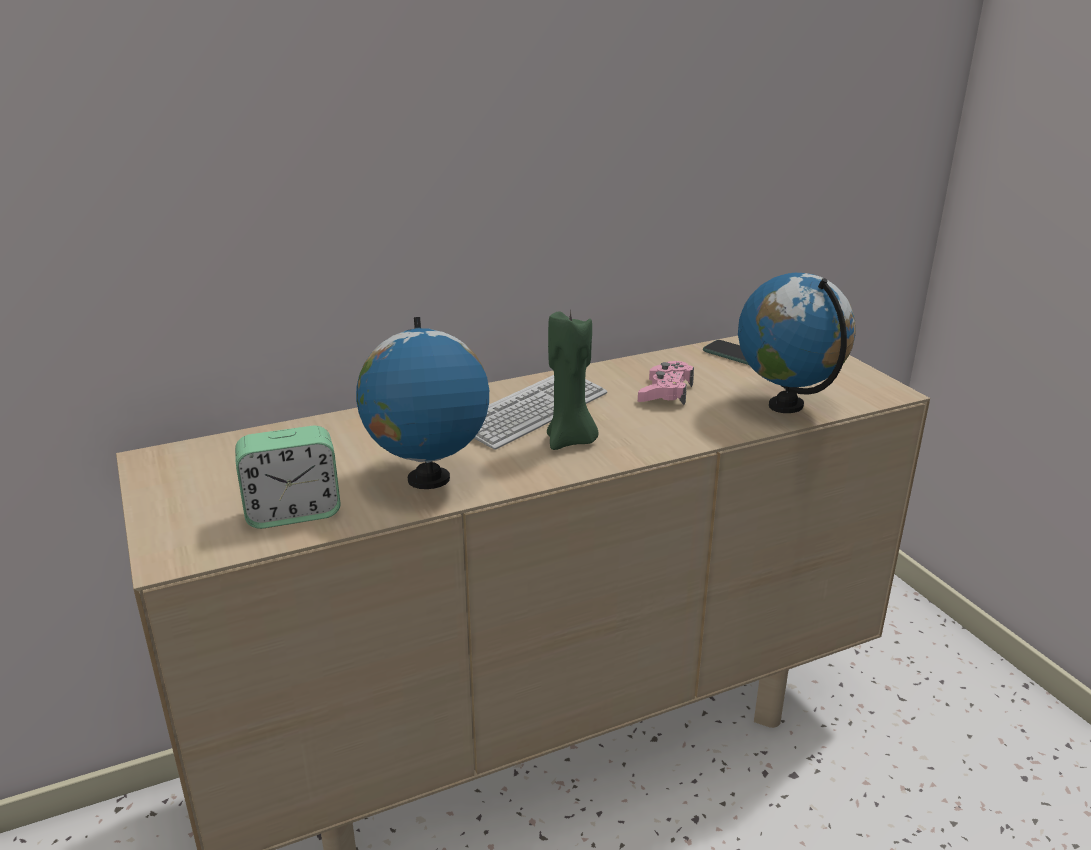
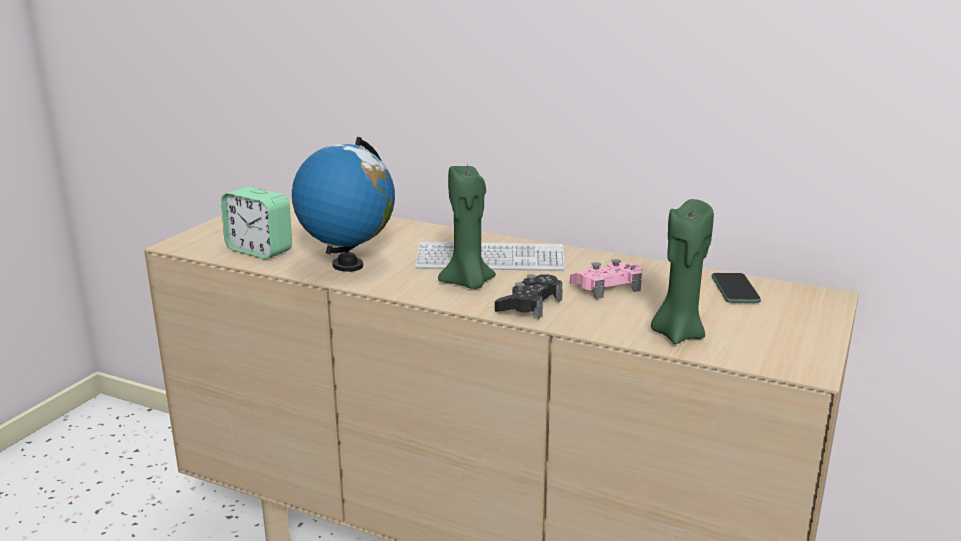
camera: 50 degrees right, 5 degrees down
(656, 434) = (529, 305): none -> black game controller
(786, 406) = (677, 334): globe -> green candle

